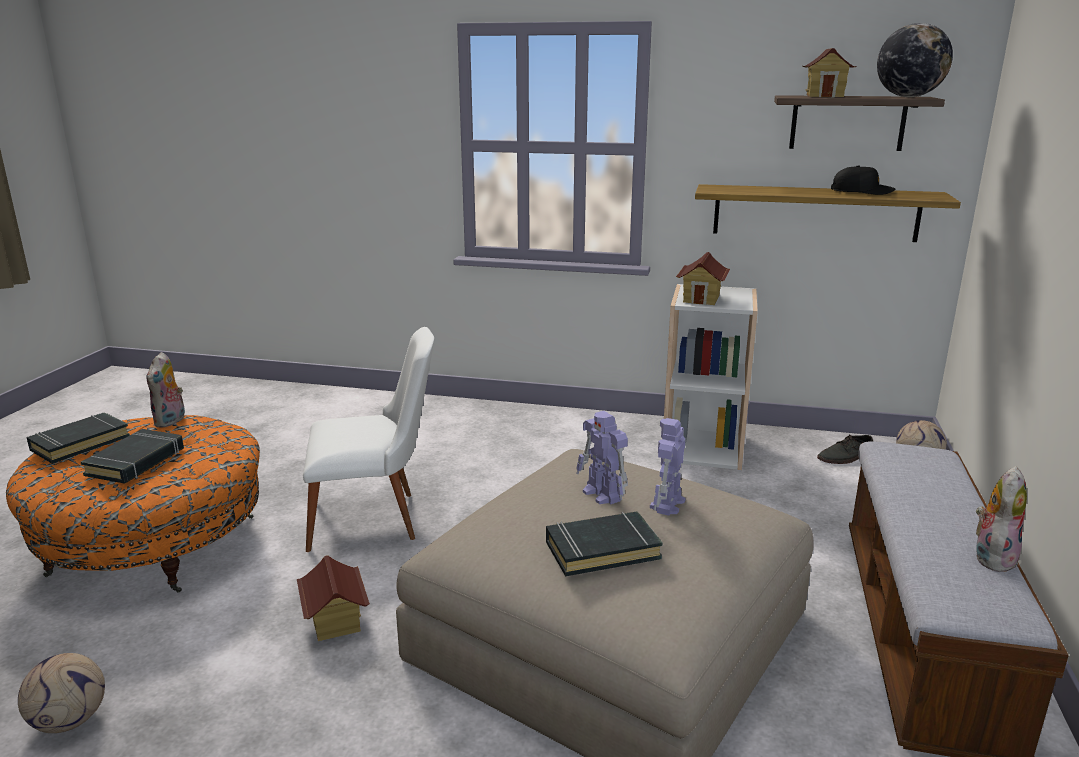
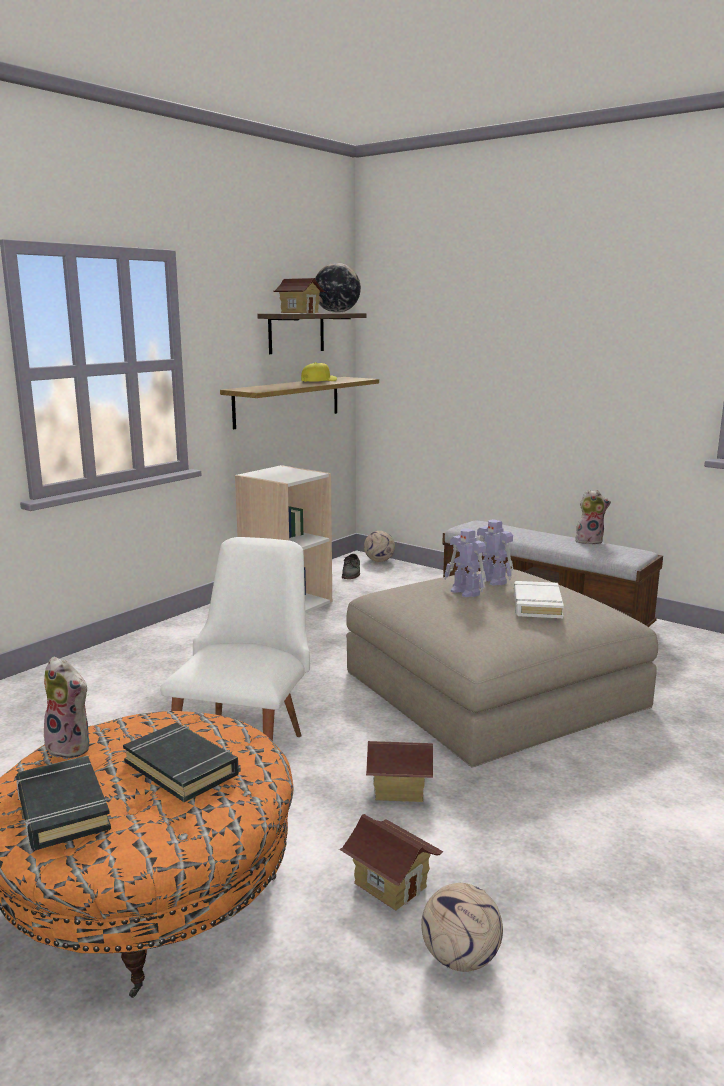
camera: 65 degrees left, 5 degrees down
(602, 495) = (466, 592): toy robot -> toy robot turned 60 degrees clockwise
(602, 550) = (536, 605): black book -> white book
(702, 299) = (285, 476): toy house -> toy house (390, 885)
(861, 192) = (319, 381): black cap -> yellow cap
(992, 557) = (589, 541): plush toy -> plush toy turned 120 degrees clockwise

